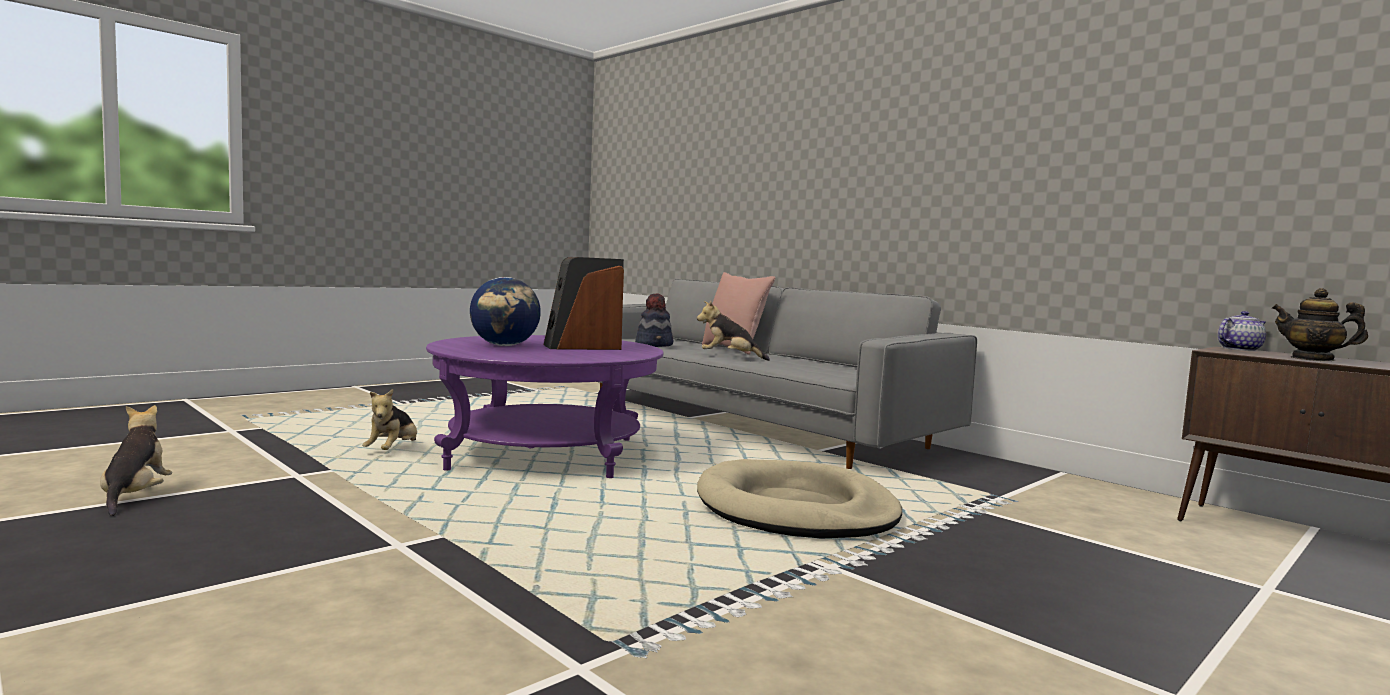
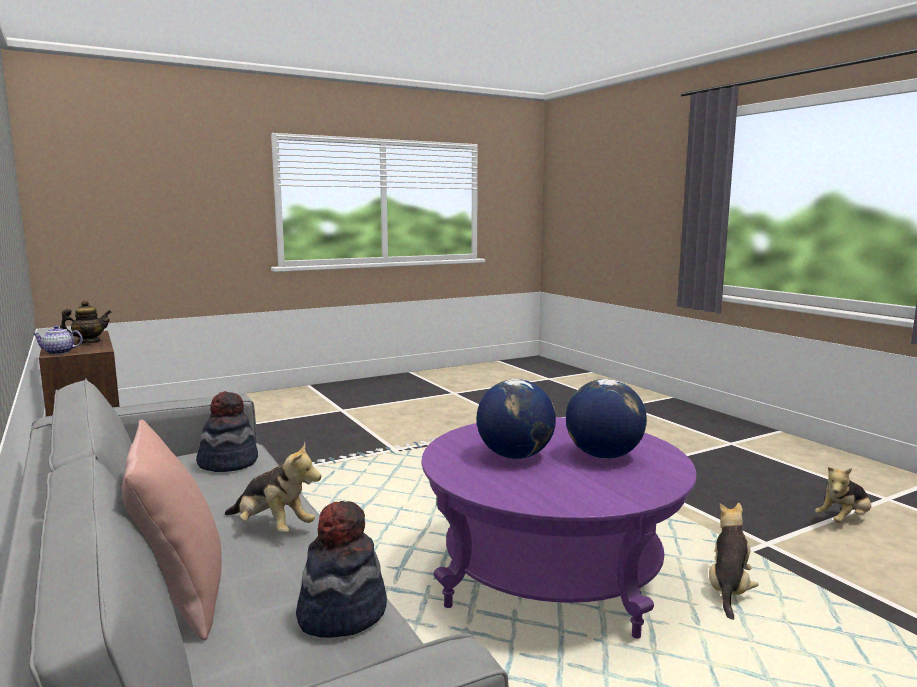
camera: 165 degrees left, 5 degrees up
(135, 496) = (844, 520): plush toy -> plush toy turned 60 degrees clockwise
(582, 347) = (515, 456): speaker -> globe
(795, 509) = (366, 485): beige dog bed -> none
(833, 373) = (228, 463): none -> hat
(1313, 359) = (88, 342): teapot -> teapot turned 75 degrees counterclockwise

